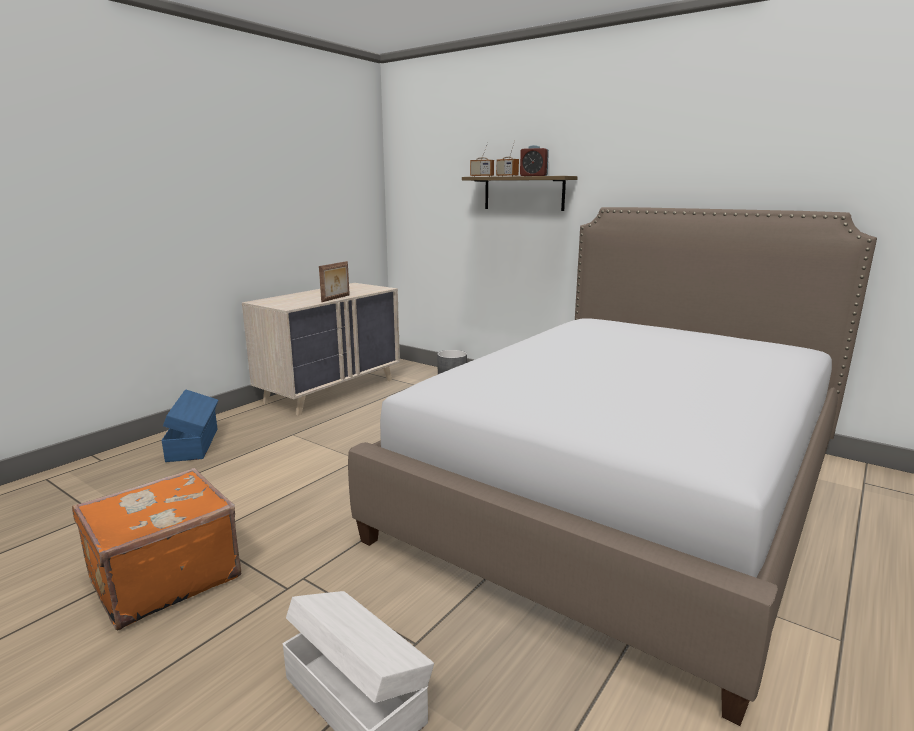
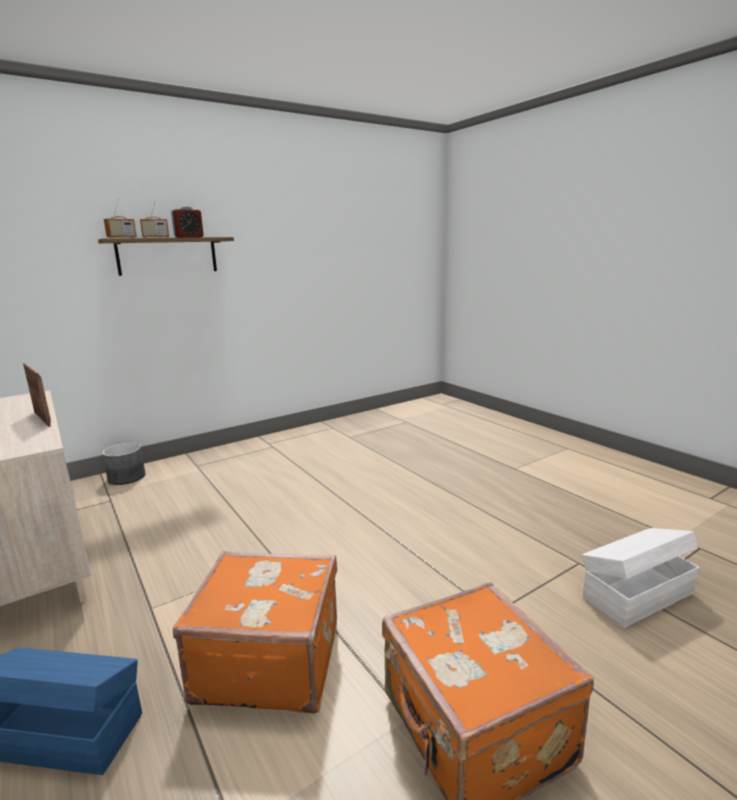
camera: 70 degrees left, 0 degrees up
(243, 484) = (269, 660): none -> orange suitcase
(624, 493) = (421, 457): bed -> none

